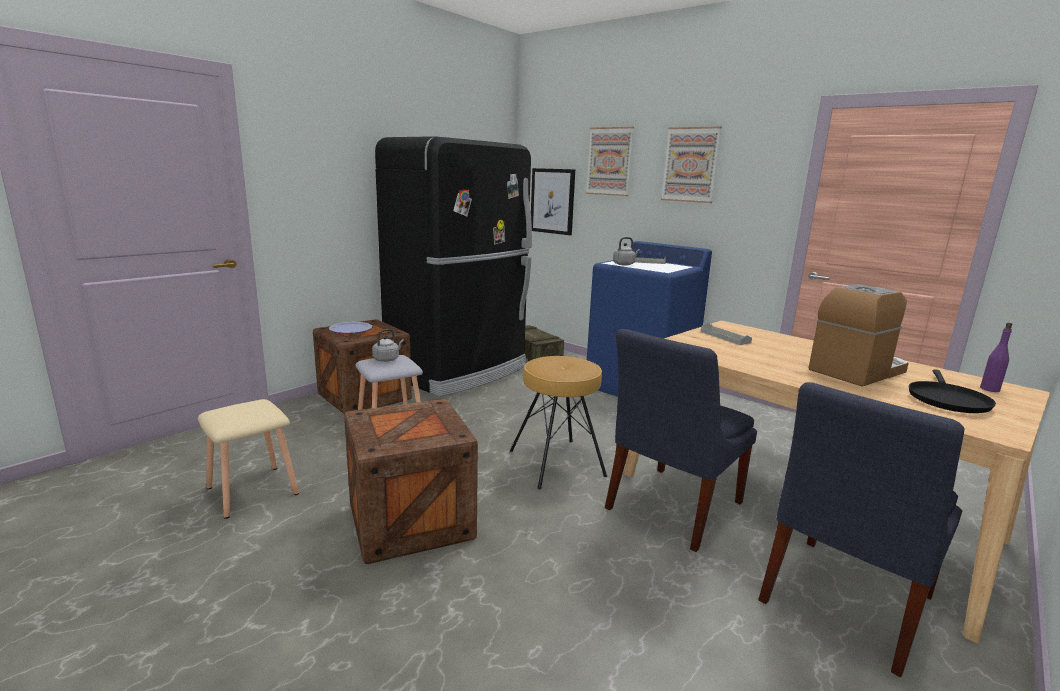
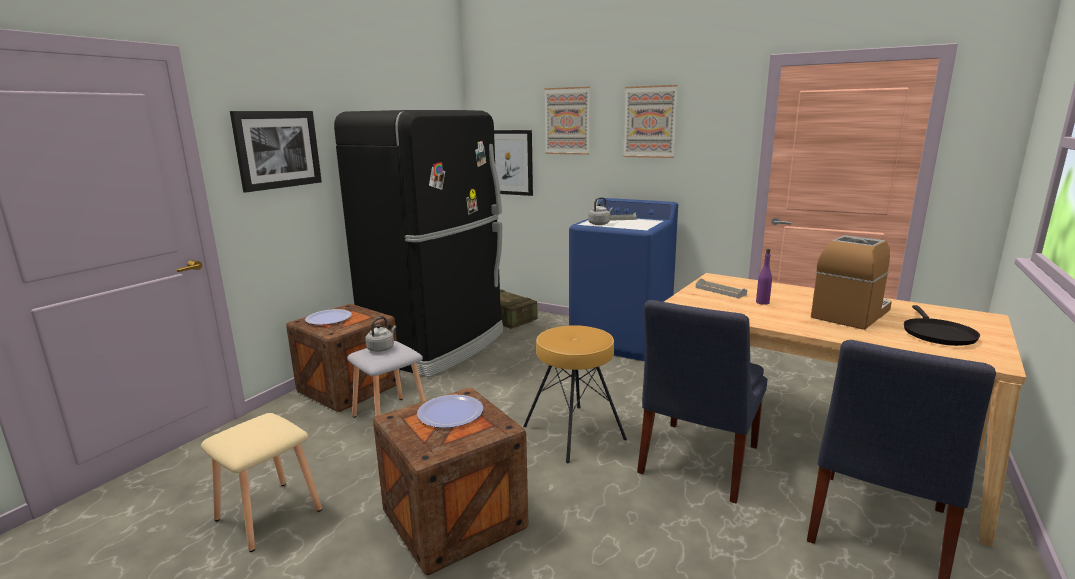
camera: 10 degrees left, 0 degrees up
(318, 167) = (277, 149): none -> picture
(414, 417) = (450, 412): none -> plate
(989, 389) = (962, 318): purple bottle -> purple bottle (762, 302)

